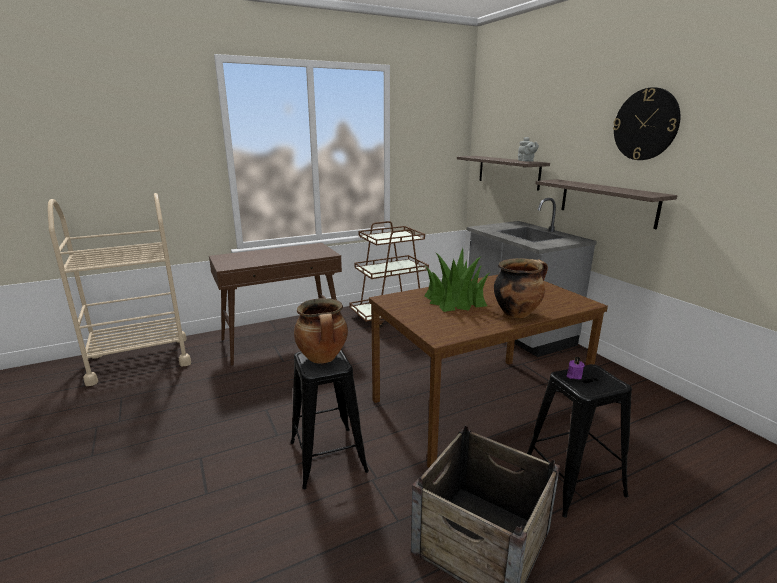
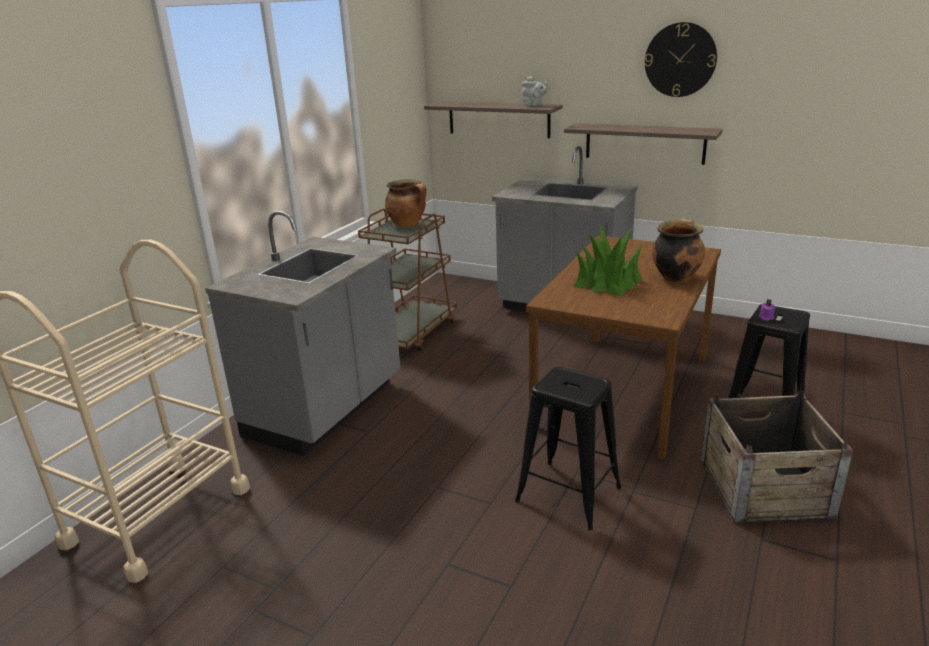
camera: 35 degrees left, 5 degrees up
(283, 340) = (327, 409): brown console table -> grey counter
(323, 358) = (569, 382): cooking pot -> cooking pot (408, 225)

